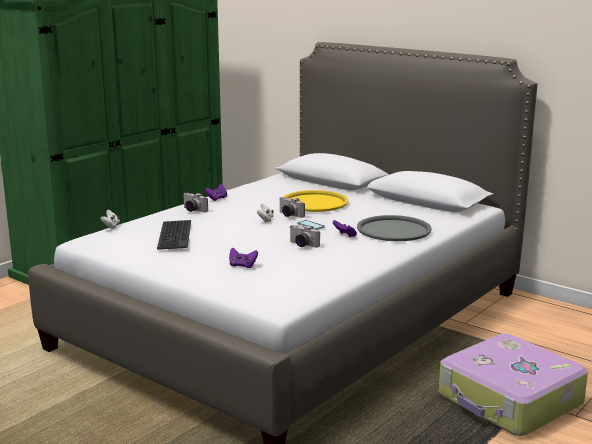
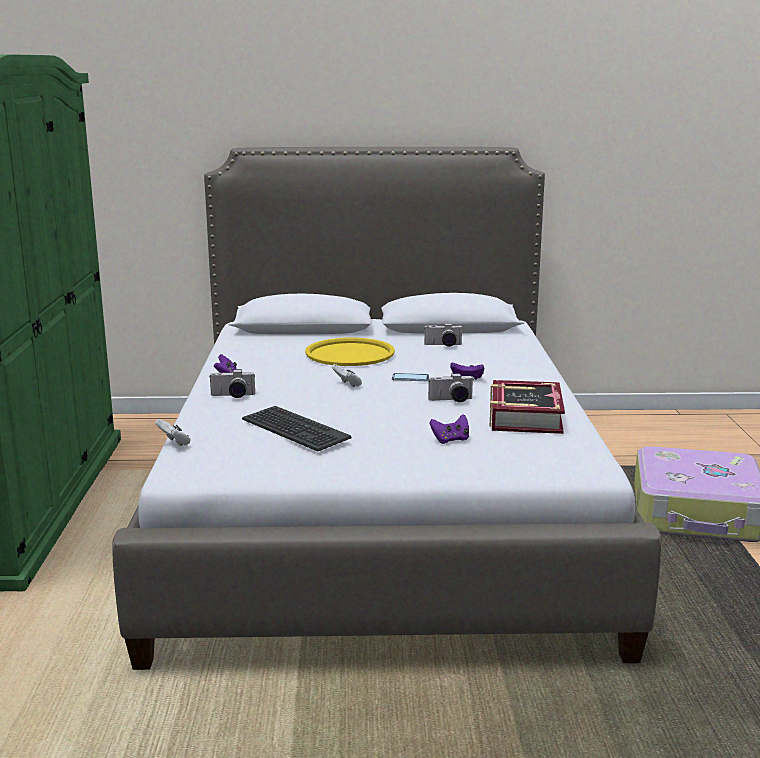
camera: 40 degrees left, 0 degrees up
(289, 215) = (359, 373): camera -> camera (443, 345)
(319, 266) = (524, 417): none -> book
(393, 230) = (495, 361): grey tray -> none

